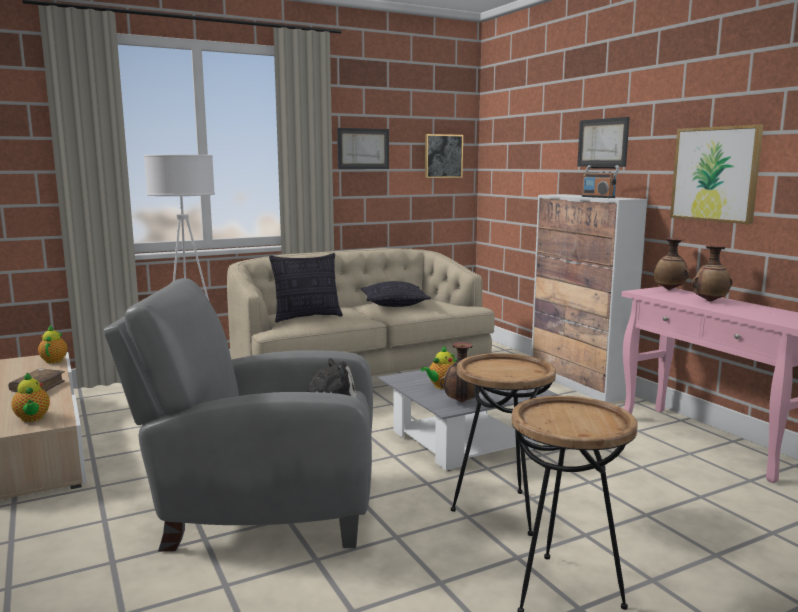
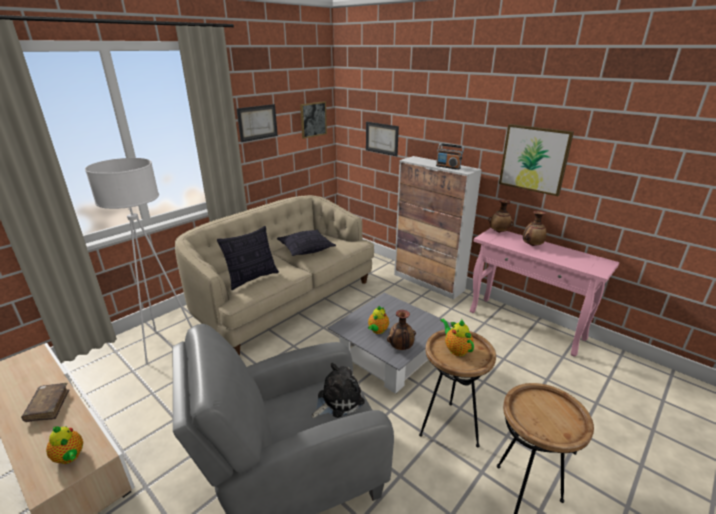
camera: 20 degrees left, 15 degrees up
(54, 360) = (41, 359): teapot -> teapot (456, 349)
(603, 142) = (445, 123): picture -> picture (382, 138)

